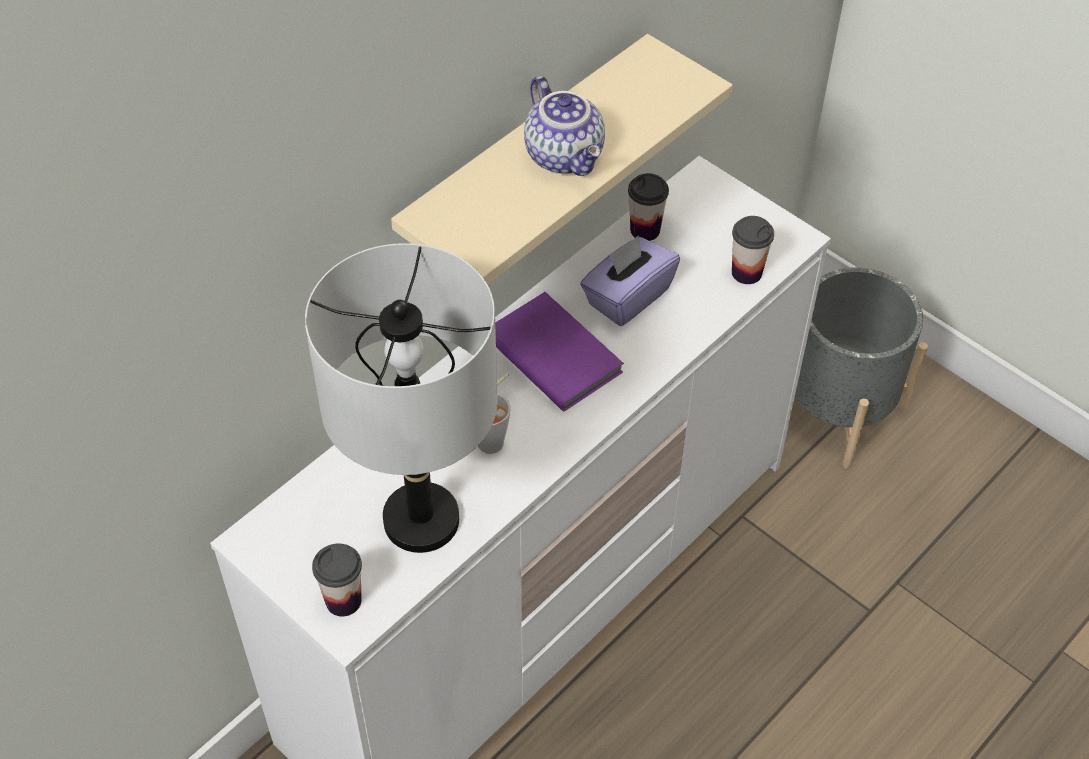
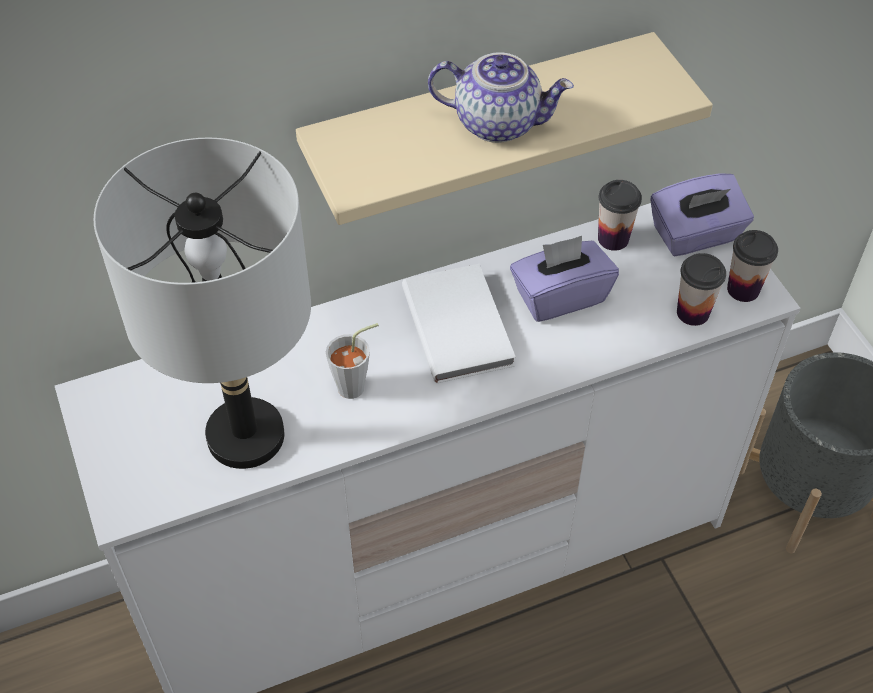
camera: 25 degrees right, 0 degrees up
(343, 600) = (133, 483): cup -> cup (743, 289)
(554, 352) = (460, 324): purple book -> white book
(566, 156) = (498, 122): teapot -> teapot turned 75 degrees counterclockwise
(713, 203) = (696, 235): none -> purple tissue box

